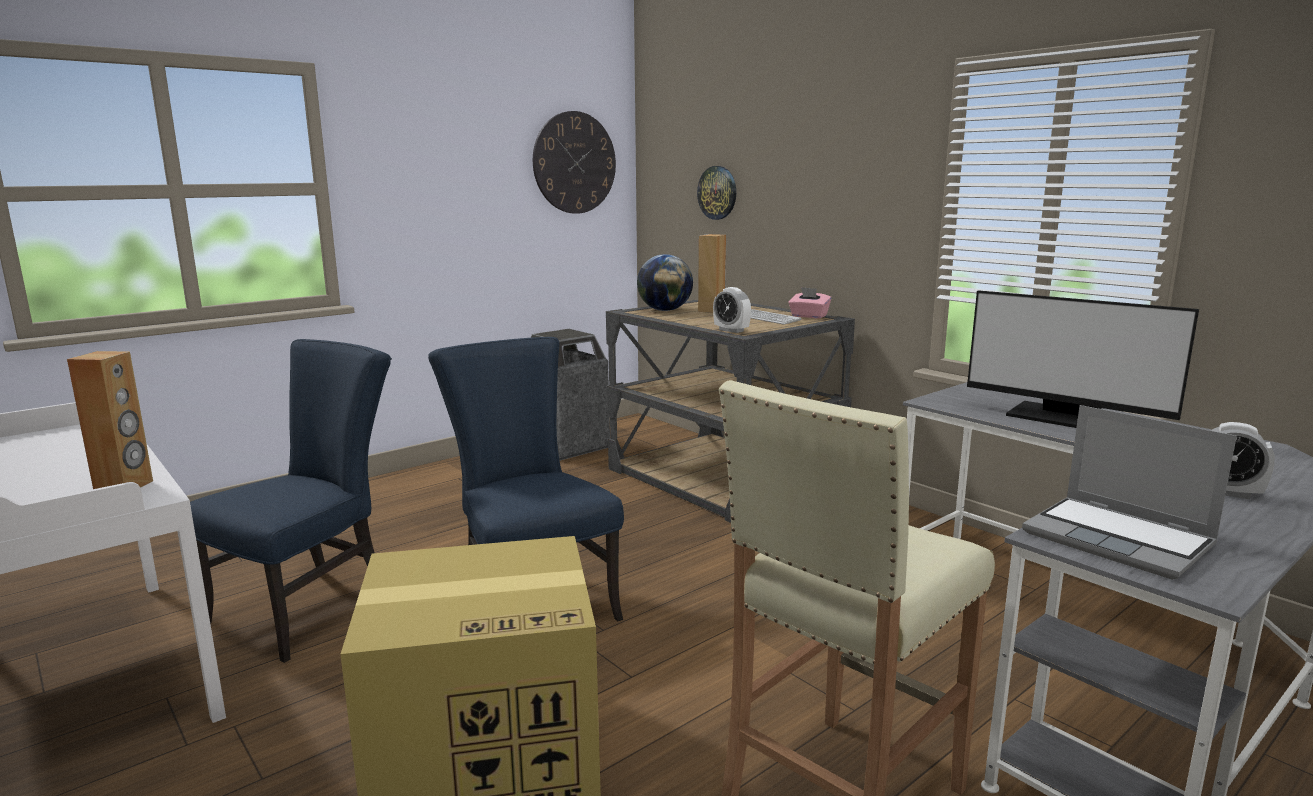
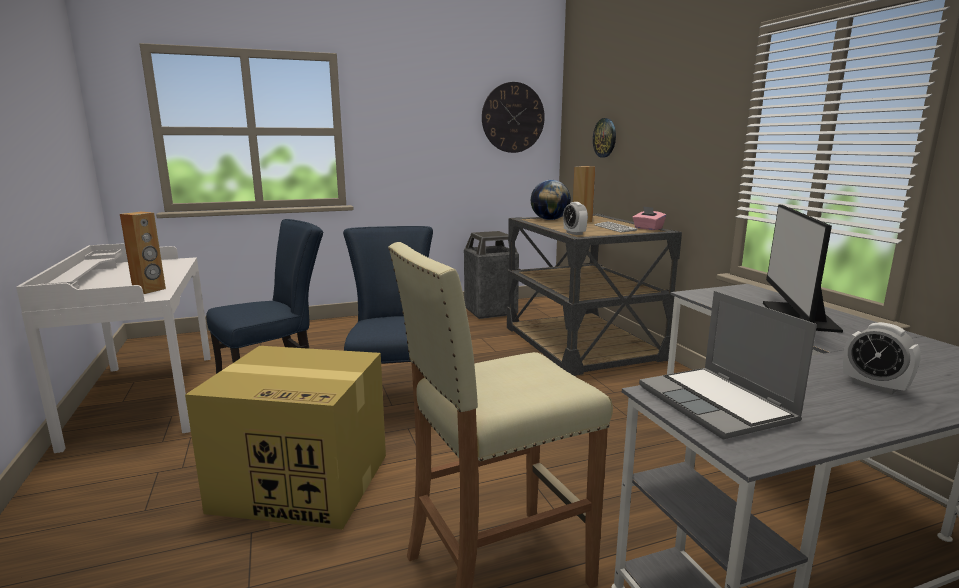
camera: 20 degrees right, 0 degrees up
(1067, 418) = (797, 316): monitor -> monitor turned 45 degrees clockwise

